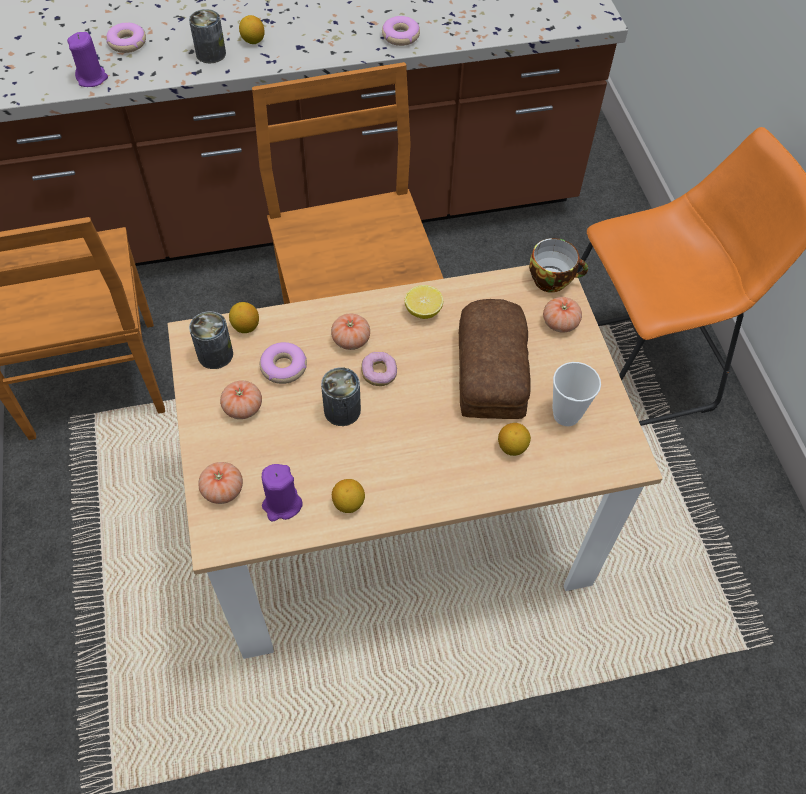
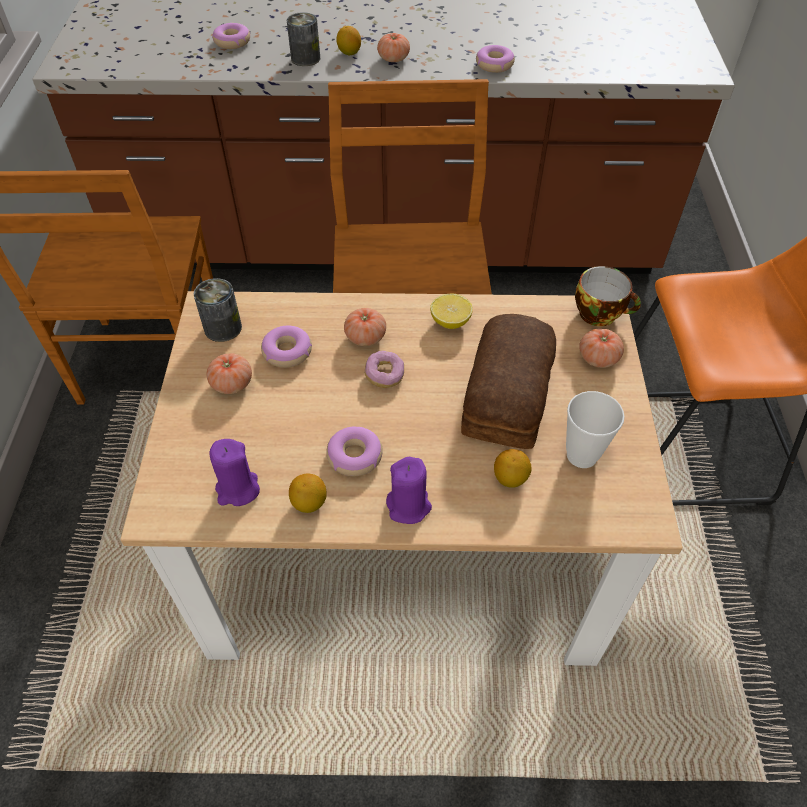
camera: 15 degrees right, 5 degrees down
(92, 78) = (189, 65): purple candle -> purple candle (409, 506)
(223, 490) = (181, 462): tomato -> tomato (393, 59)
(245, 327) = (262, 307): lemon -> none
(342, 410) = (334, 405): can -> none
(375, 453) = (355, 456): none -> donut

